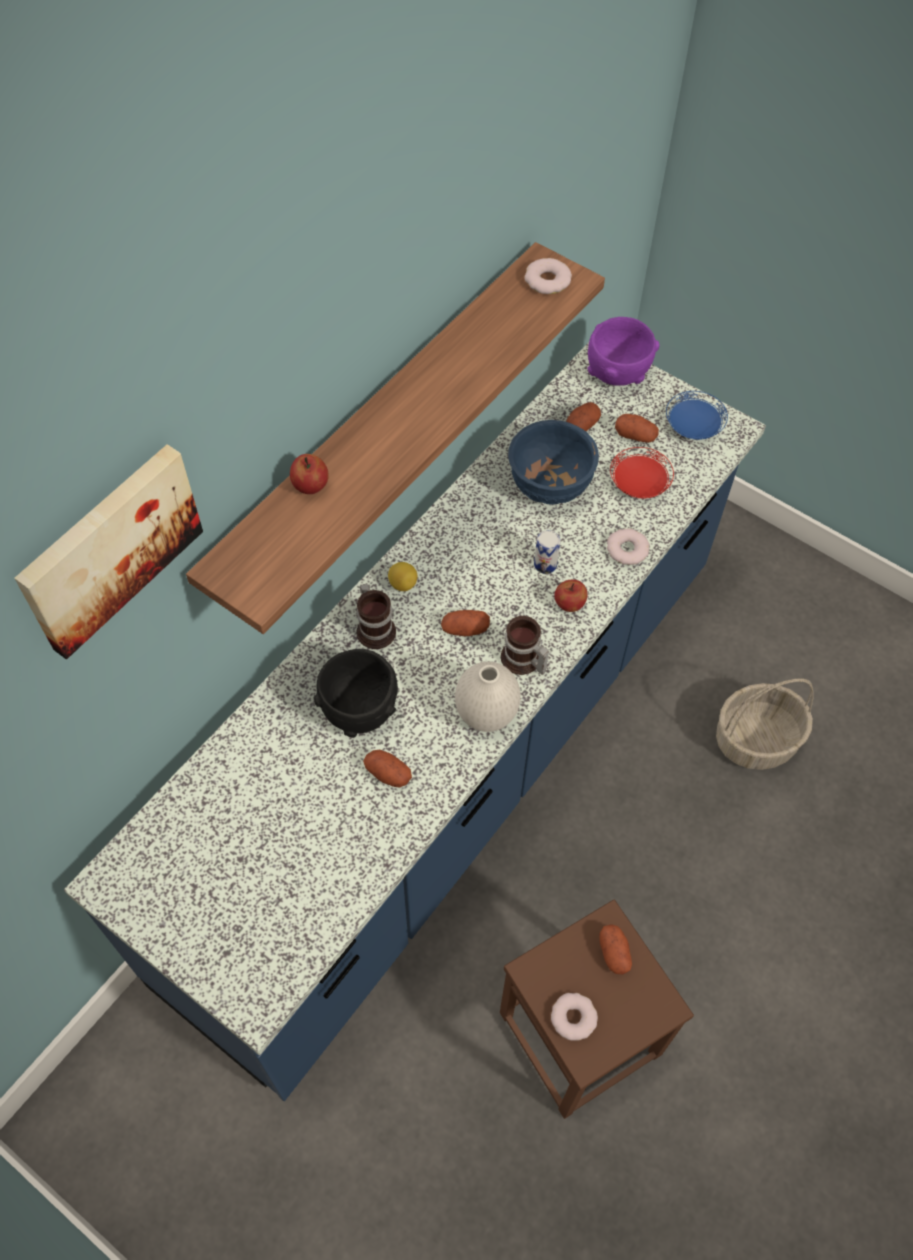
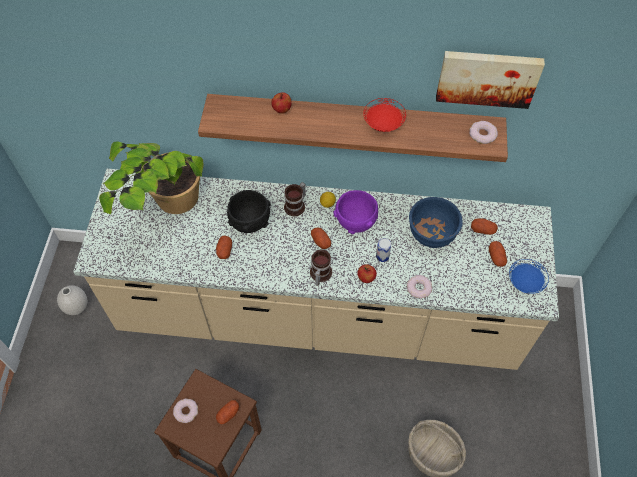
camera: 60 degrees right, 0 degrees up
(109, 548) = (165, 47): picture -> picture (487, 77)
(244, 834) = (164, 213): none -> potted plant
(453, 767) = (318, 315): blue counter -> beige counter
(485, 715) = (279, 273): white vase -> white vase (77, 307)
(617, 374) = (531, 229): purple bowl -> purple bowl (355, 222)
(638, 484) = (465, 274): red plate -> red plate (383, 123)

